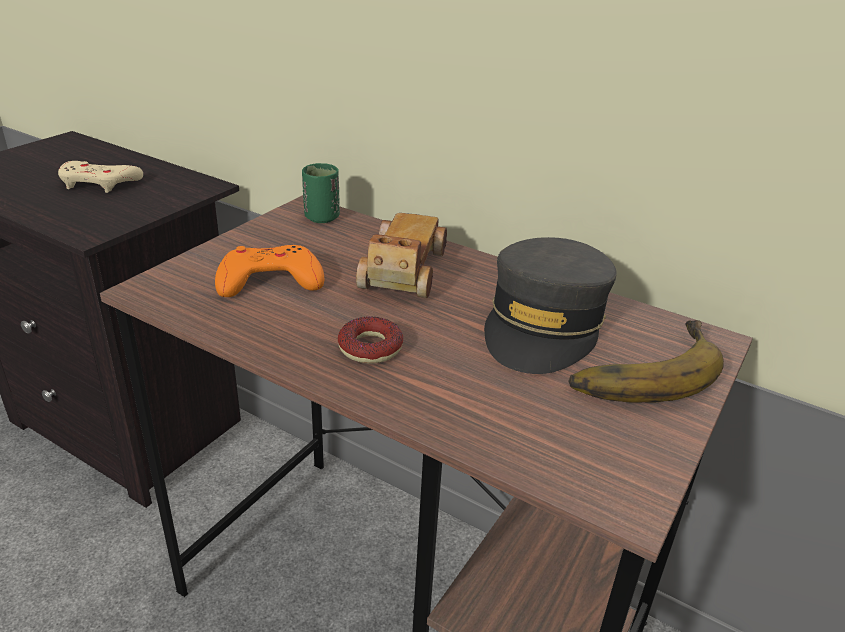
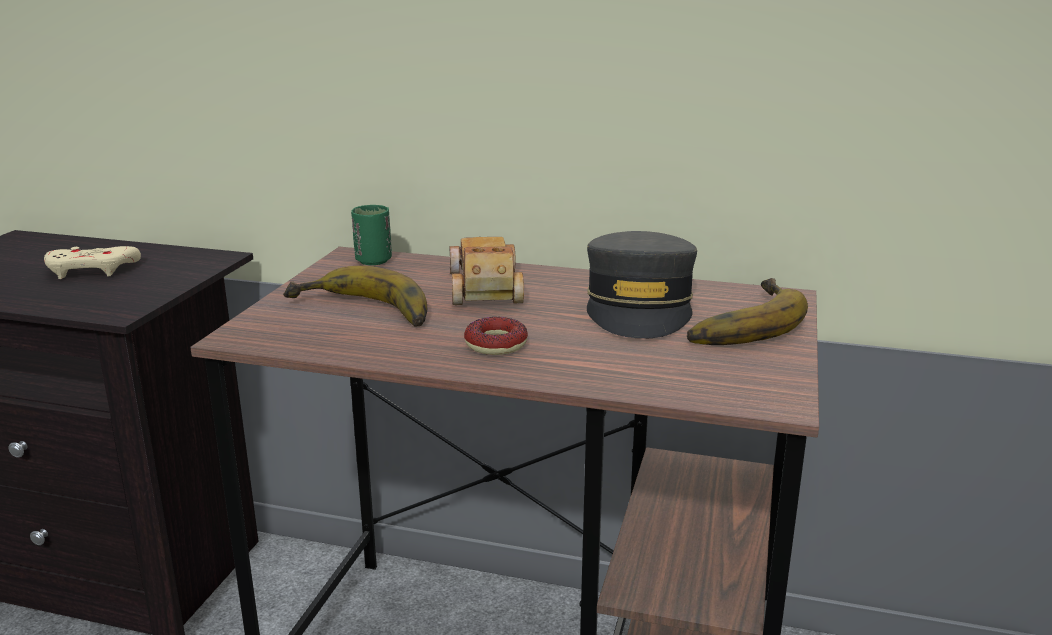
camera: 15 degrees left, 10 degrees down
(269, 280) = (360, 313): orange game controller -> banana

